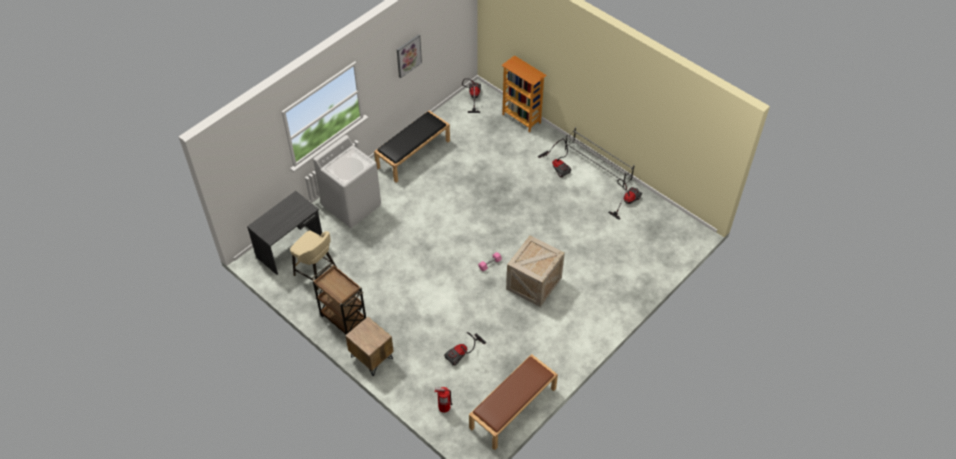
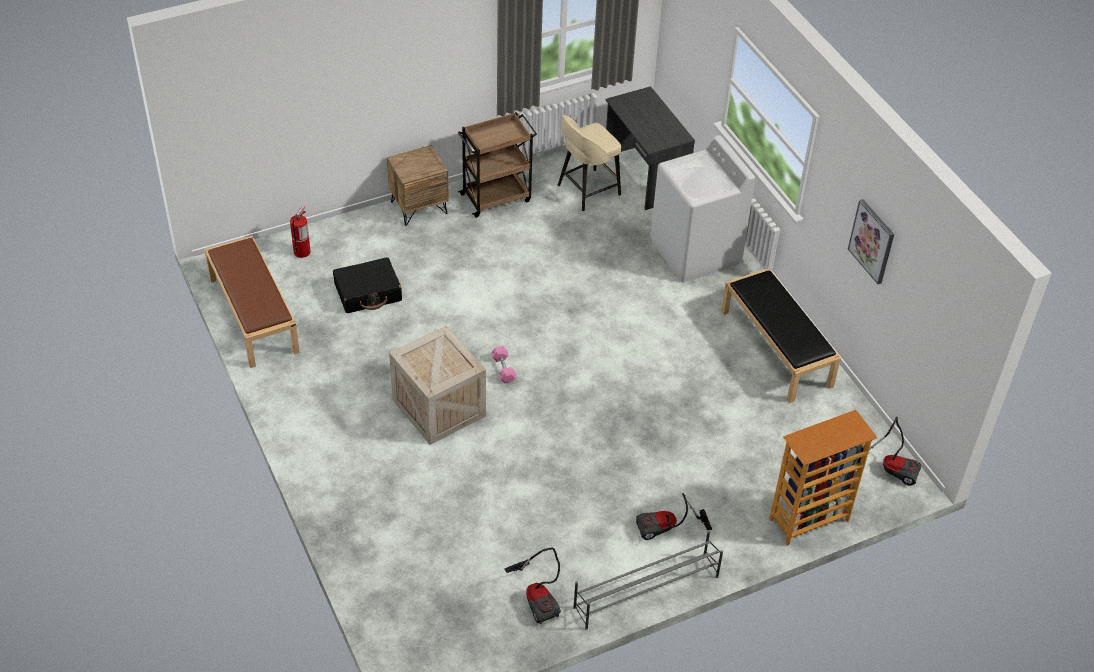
camera: 110 degrees right, 5 degrees down
(463, 354) = (368, 293): vacuum cleaner -> black suitcase

